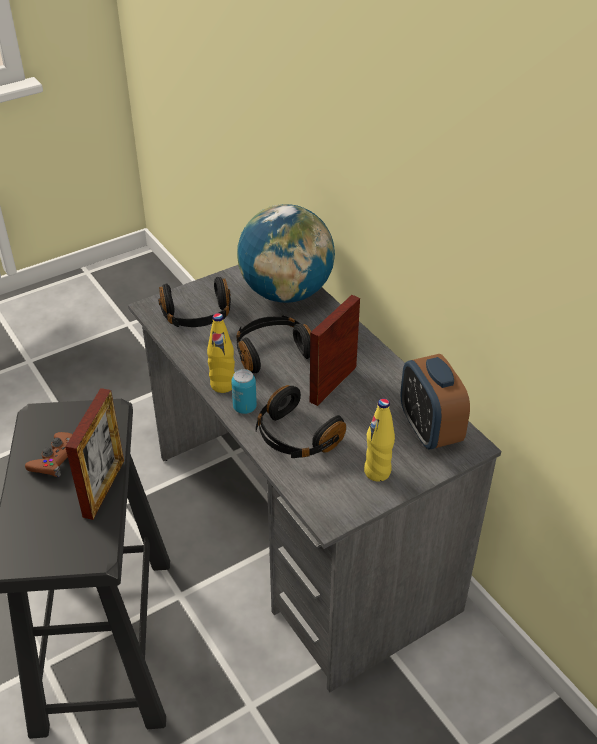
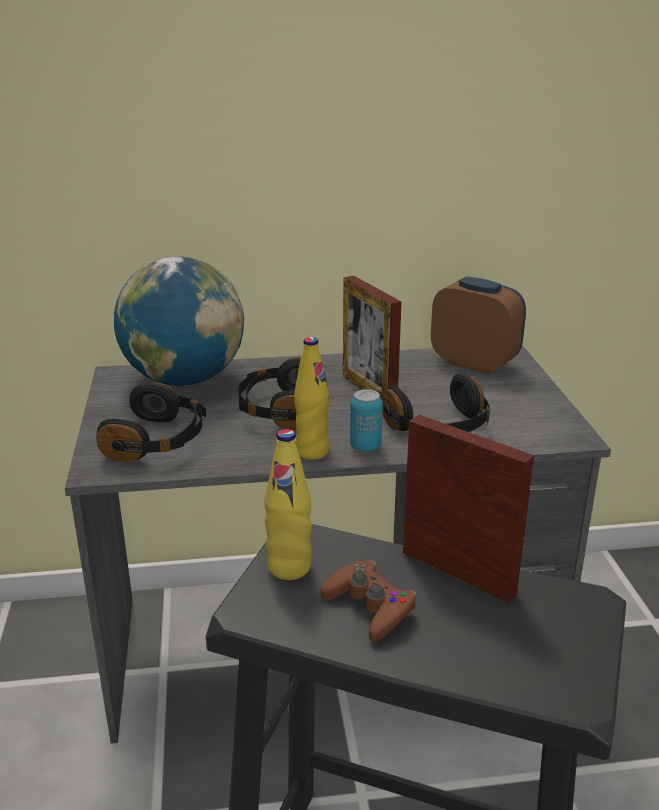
camera: 65 degrees left, 15 degrees down
(377, 472) = (519, 399): yellow bottle -> yellow bottle (289, 567)
(429, 430) = (474, 363): alarm clock -> alarm clock turned 150 degrees counterclockwise

